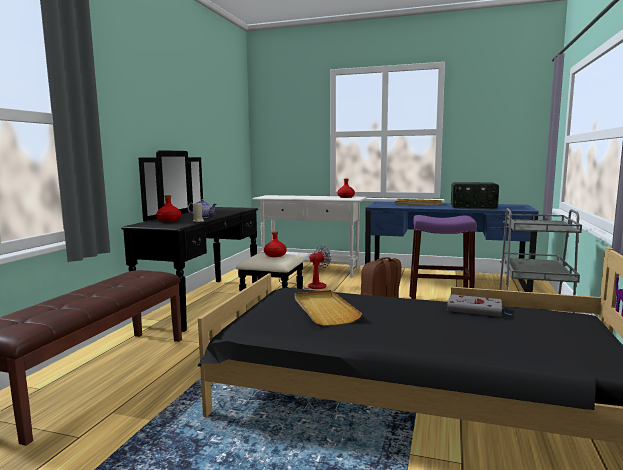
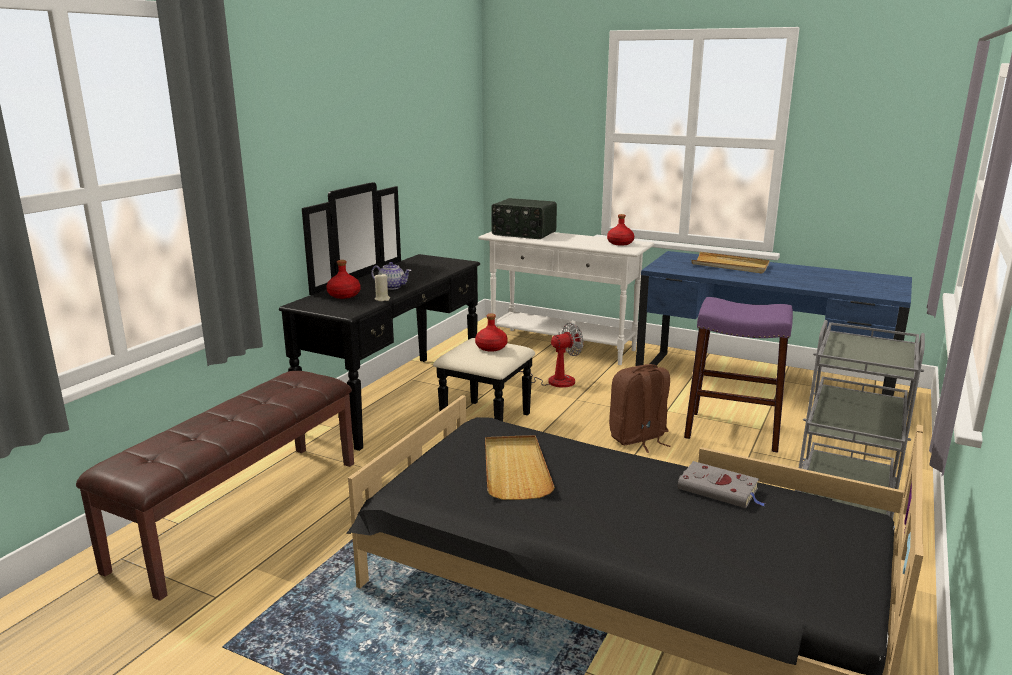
camera: 10 degrees right, 10 degrees up
(473, 207) = (813, 280): radio -> radio (523, 233)

